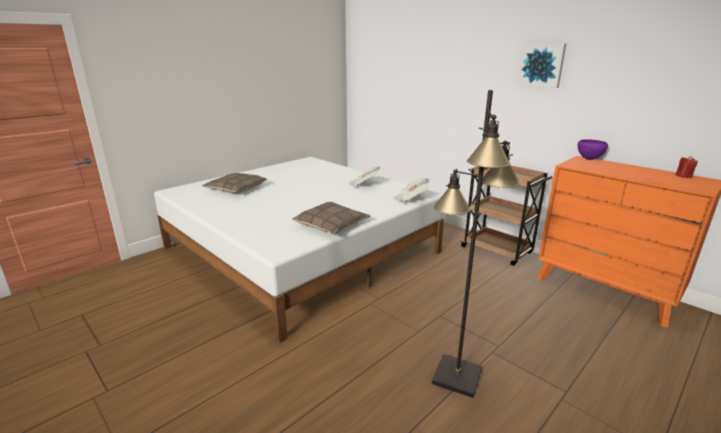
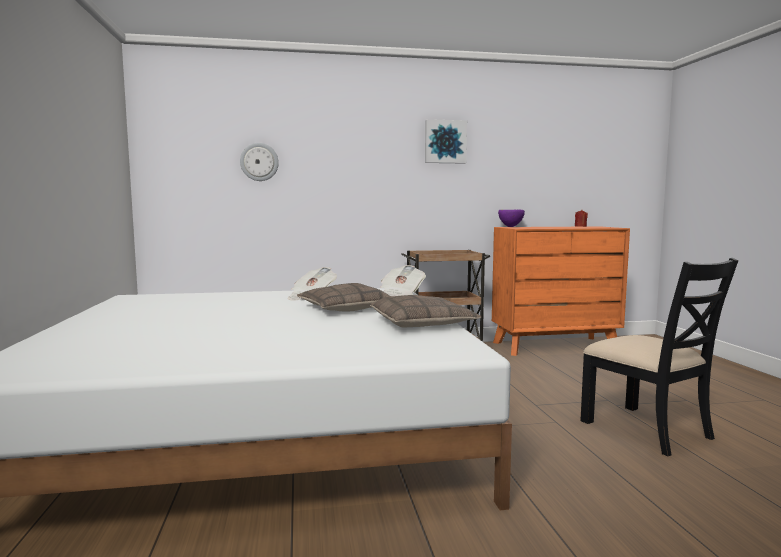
camera: 55 degrees left, 15 degrees down
(236, 189) = (138, 338): pillow -> pillow (344, 308)
(404, 78) = (259, 162): none -> wall clock
(456, 376) = (647, 429): black floor lamp -> black chair

